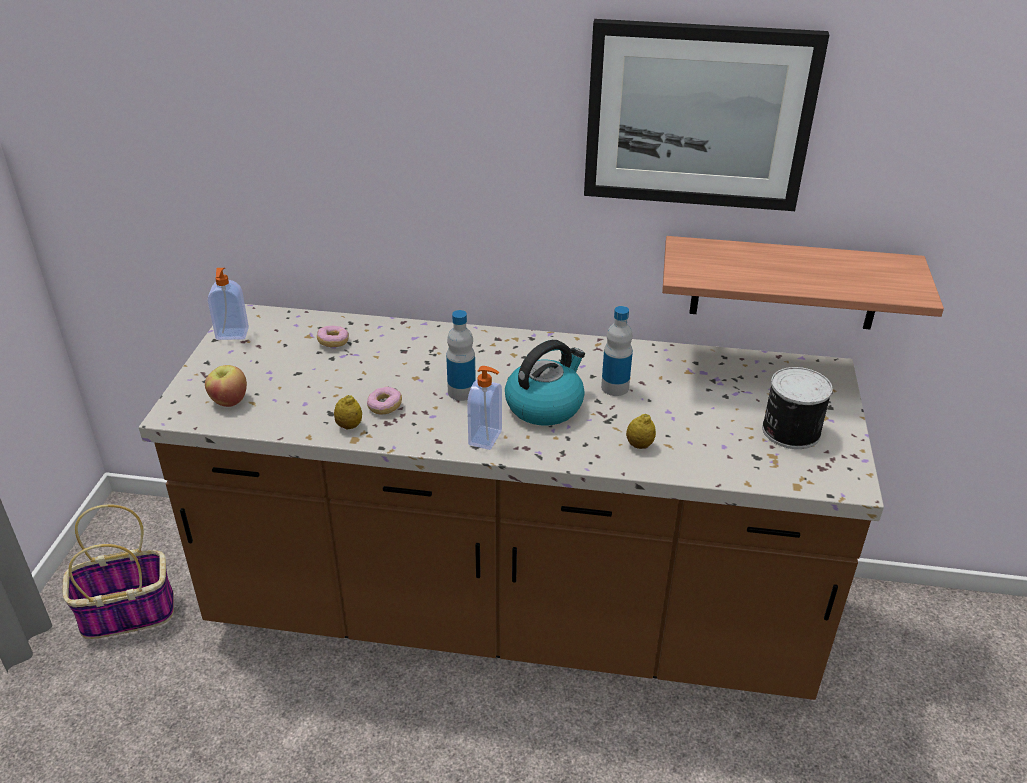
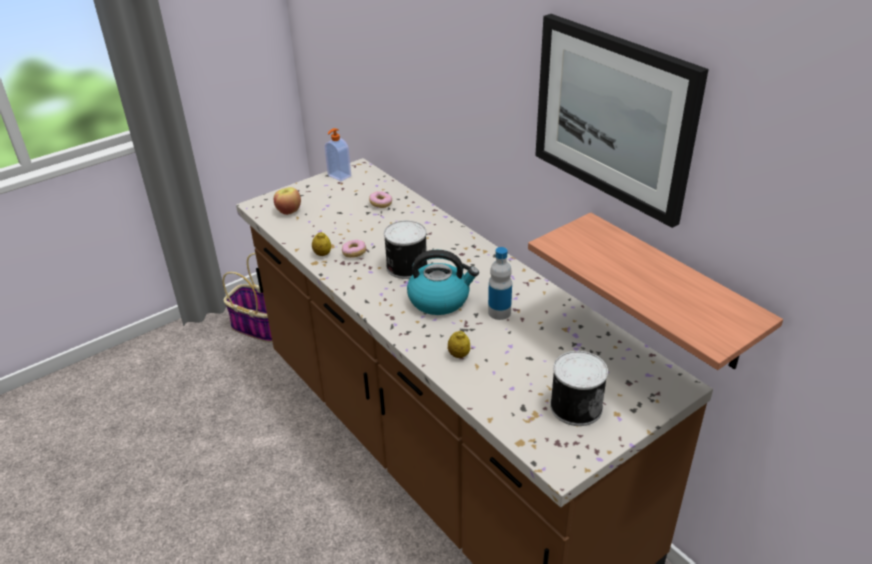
camera: 45 degrees right, 0 degrees up
(461, 392) = (405, 266): bottle -> can
(486, 438) = (379, 300): soap dispenser -> none

